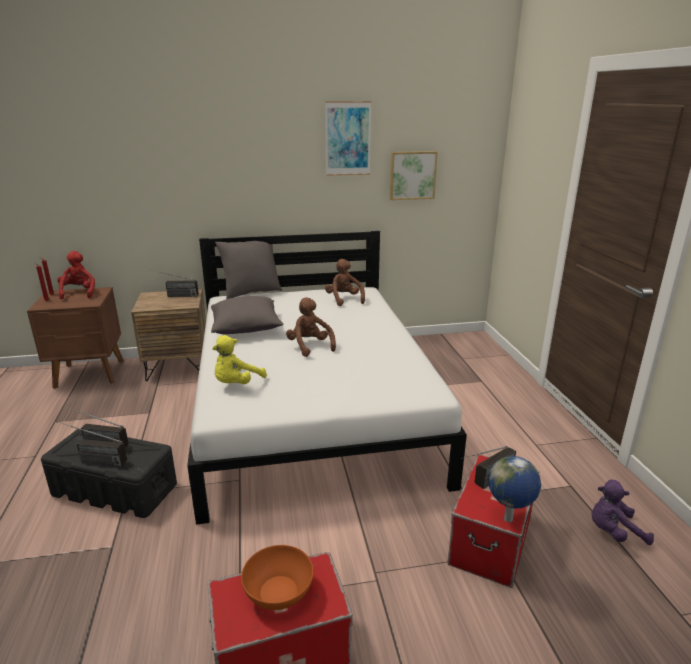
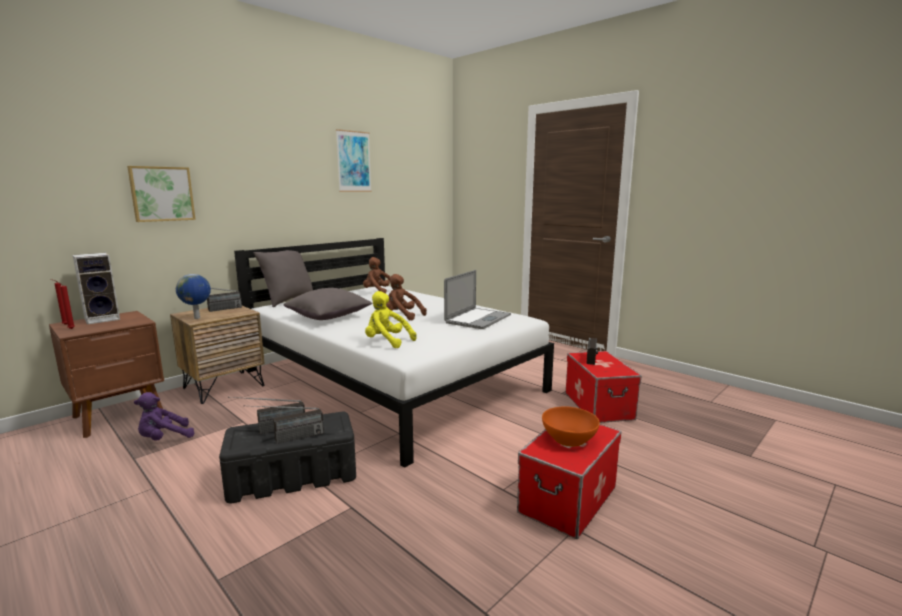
camera: 35 degrees left, 10 degrees down
(79, 293) = (104, 319): red plush toy -> speaker
(236, 384) = (387, 342): yellow plush toy -> yellow plush toy turned 120 degrees clockwise
(377, 375) = (478, 319): none -> laptop
(412, 175) = (399, 193): picture -> picture (162, 194)
(509, 520) = (626, 371): globe -> globe (197, 318)
(613, 532) = (645, 382): purple plush toy -> purple plush toy (164, 439)

